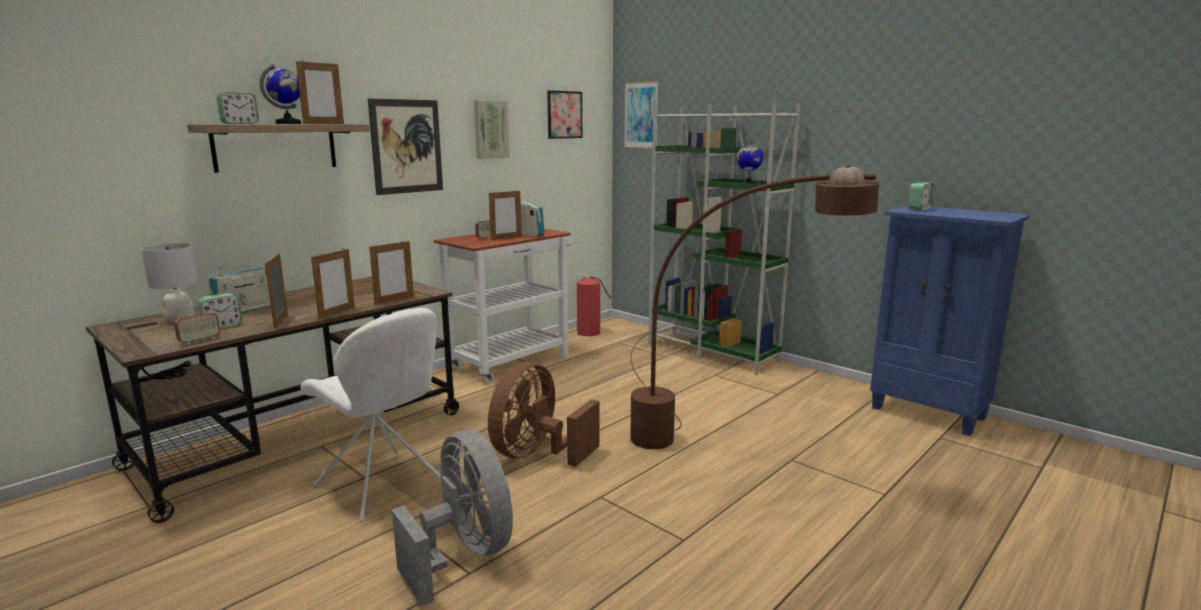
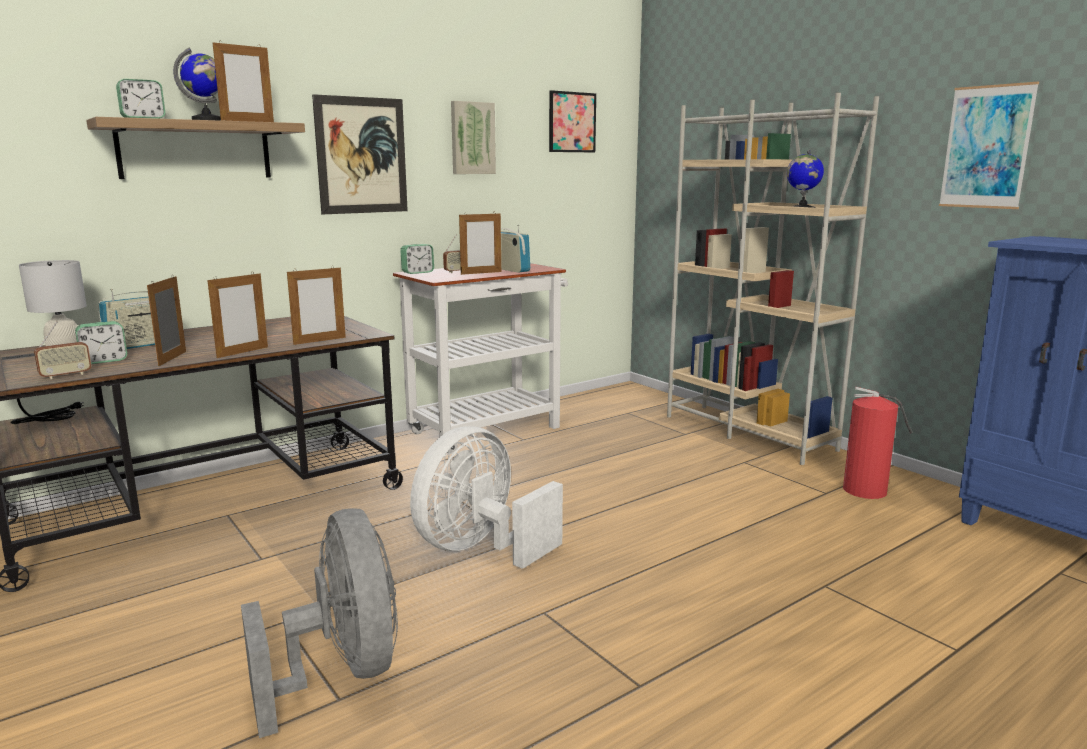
camera: 10 degrees right, 0 degrees up
(383, 486) = (278, 572): white chair -> none
(537, 454) = (480, 548): brown fan -> white fan
(590, 332) = (596, 399): fire extinguisher -> fire extinguisher (867, 490)
(641, 115) = (672, 123): picture -> picture (986, 147)
(710, 441) = (714, 550): brown floor lamp -> none
(712, 352) = (748, 433): green bookcase -> beige bookcase
(919, 209) = (1044, 240): alarm clock -> alarm clock (417, 272)

